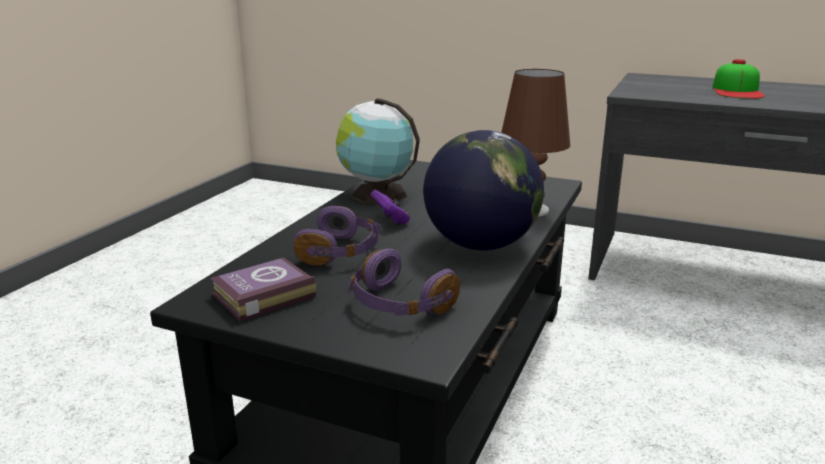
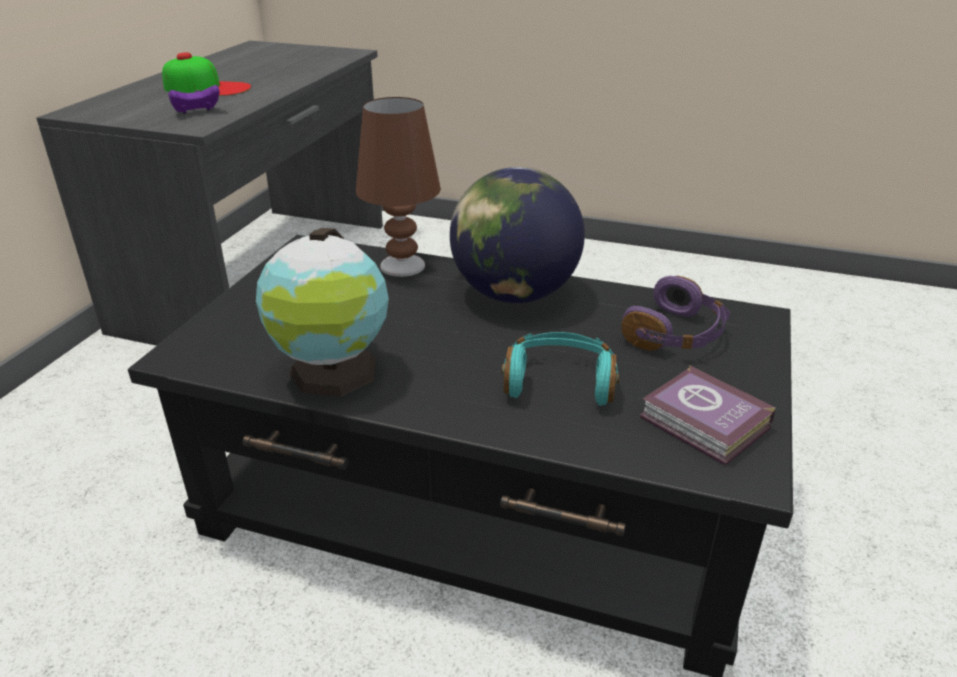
camera: 95 degrees left, 10 degrees up
(341, 252) = (559, 382): purple headphones -> turquoise headphones
(391, 220) = (445, 353): purple game controller -> purple game controller (197, 112)

